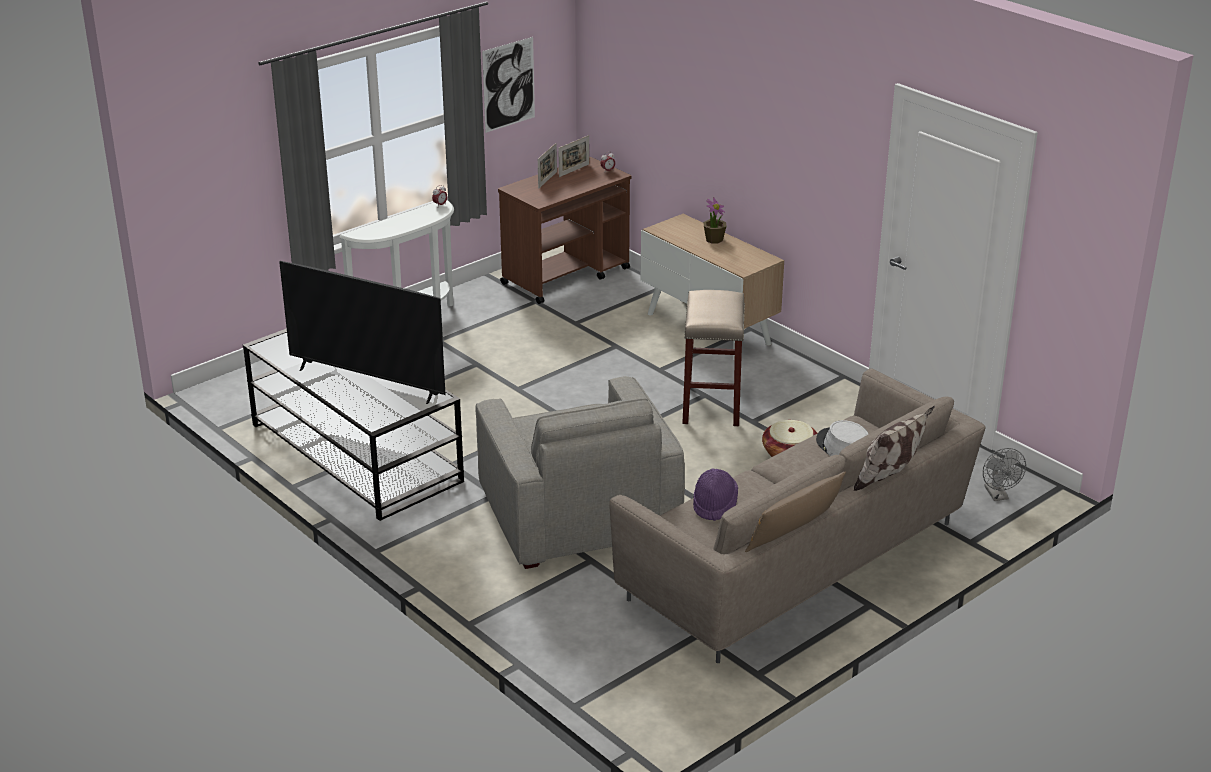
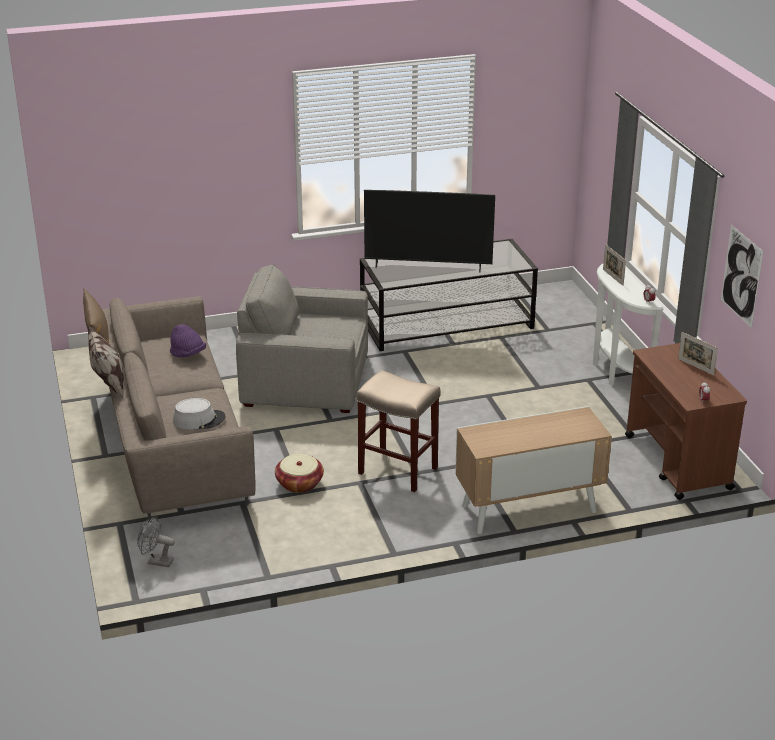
camera: 115 degrees right, 0 degrees up
(368, 382) = (428, 267): television -> television turned 135 degrees counterclockwise
(574, 170) = (713, 384): picture frame -> picture frame (613, 277)
(714, 239) = (542, 435): potted plant -> none

